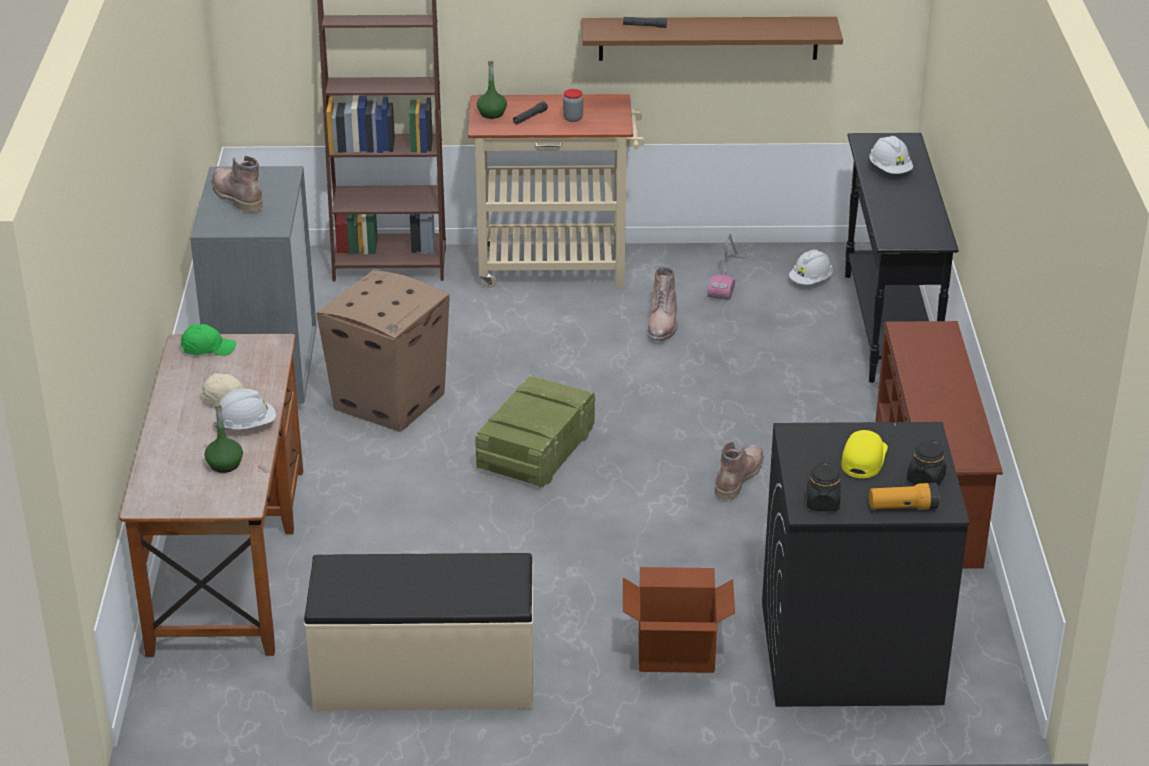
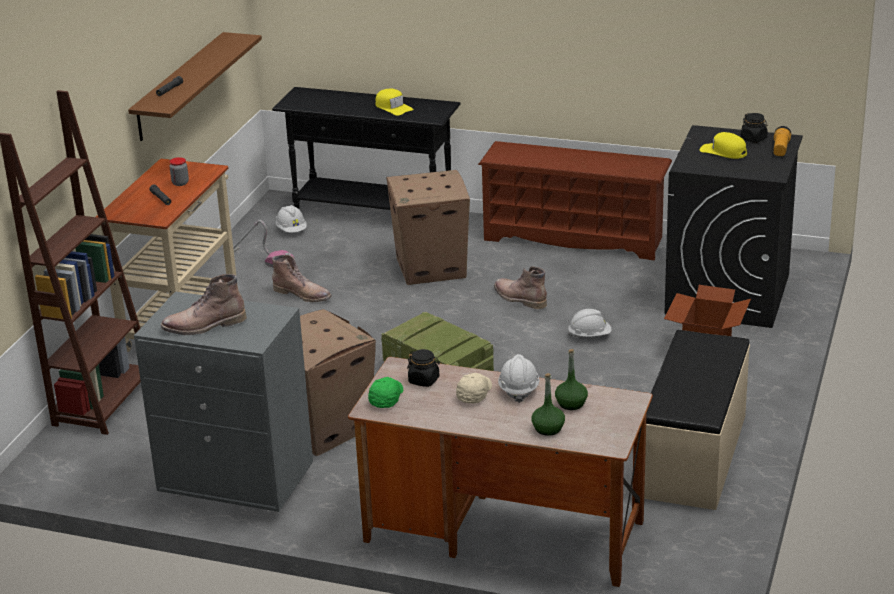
camera: 70 degrees left, 5 degrees down
(492, 113) = (138, 213): green bottle -> green bottle (548, 429)
(779, 397) = (432, 267): none -> cardboard box
(822, 503) = (767, 170): black jar -> black jar (424, 380)
(890, 170) = (338, 103): white hard hat -> white hard hat (589, 336)
(903, 207) = (393, 107): none -> yellow cap

